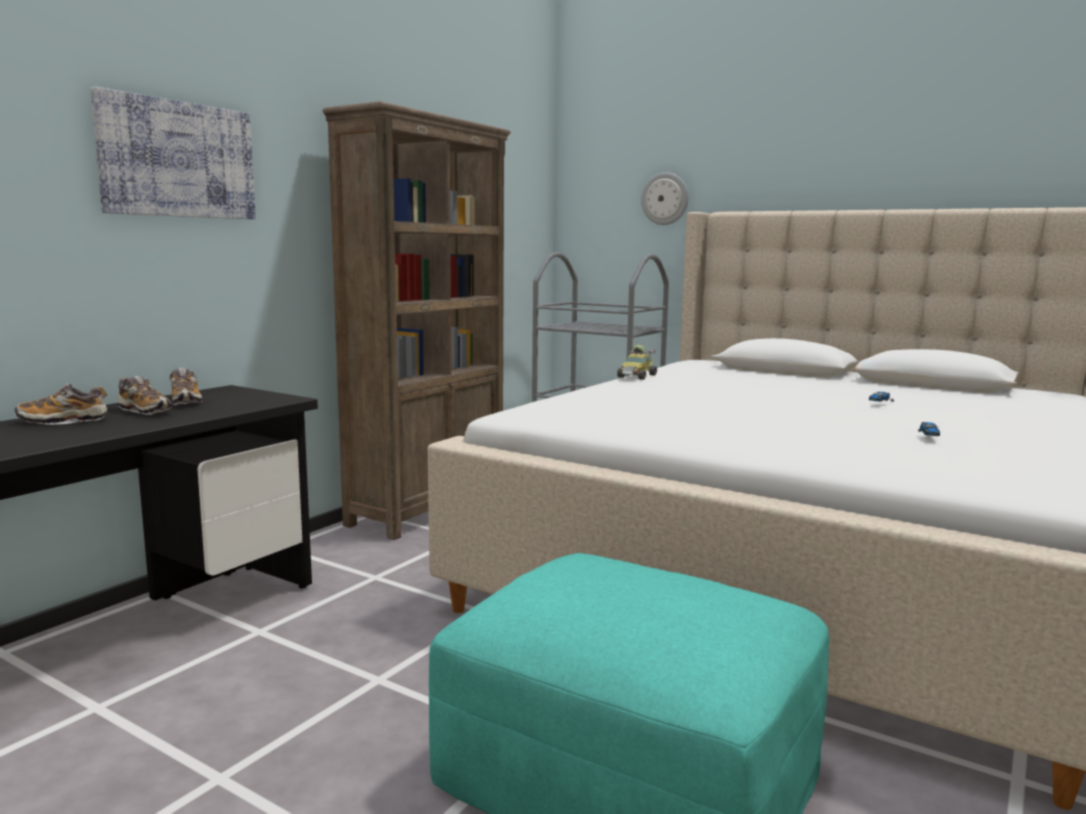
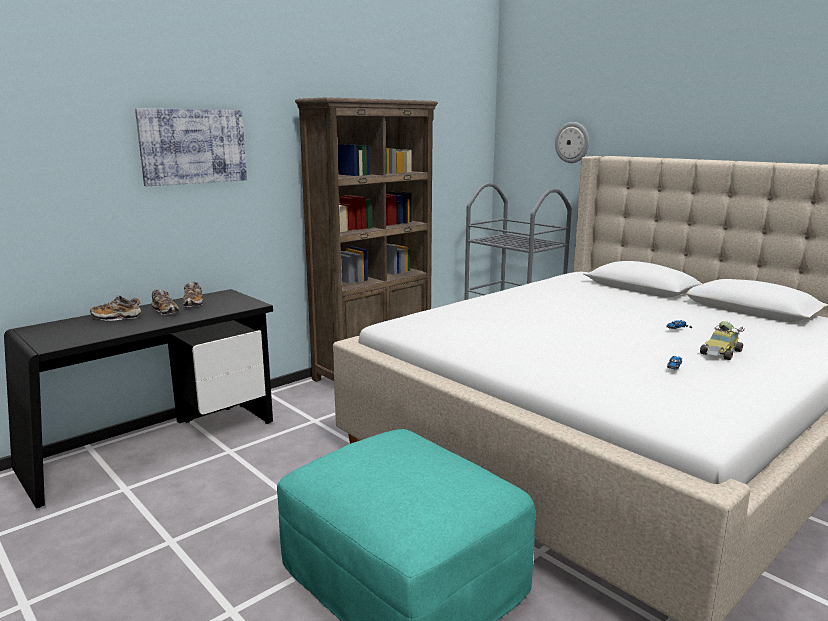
camera: 15 degrees right, 5 degrees up
(637, 376) = (515, 290): toy car -> toy car (721, 353)

